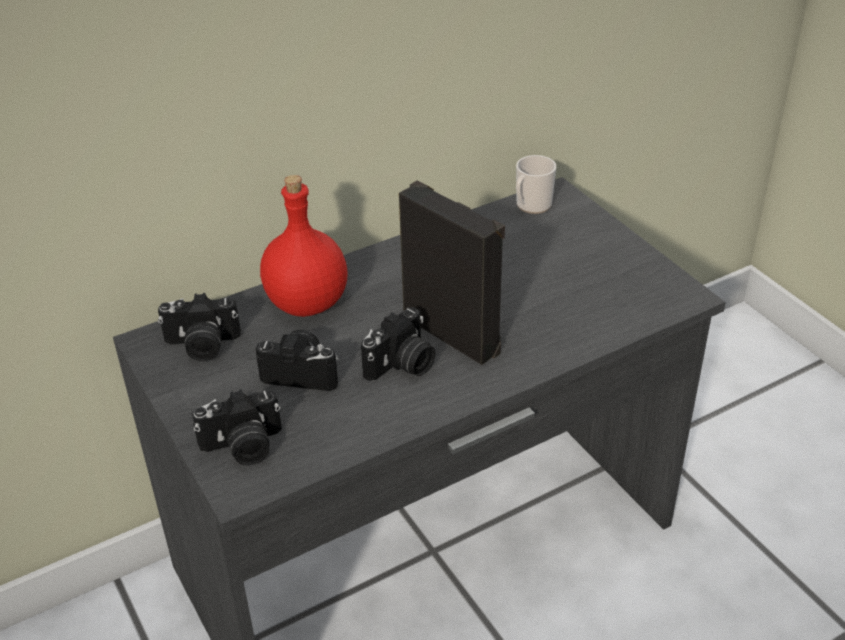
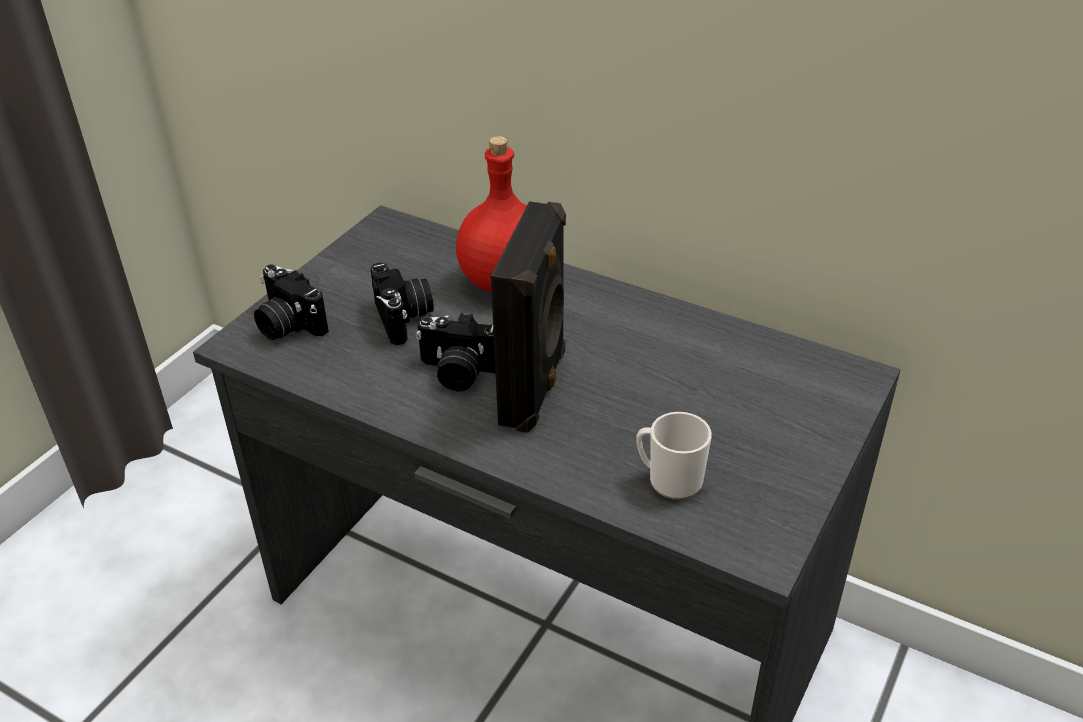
camera: 60 degrees right, 0 degrees up
(202, 345) = (401, 251): camera -> none
(531, 206) = (812, 364): mug -> mug (669, 480)

